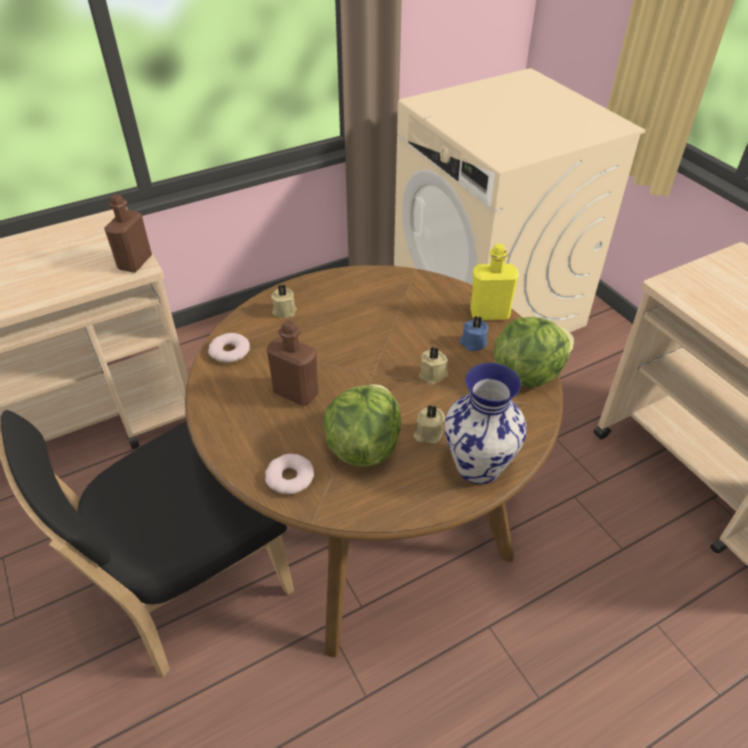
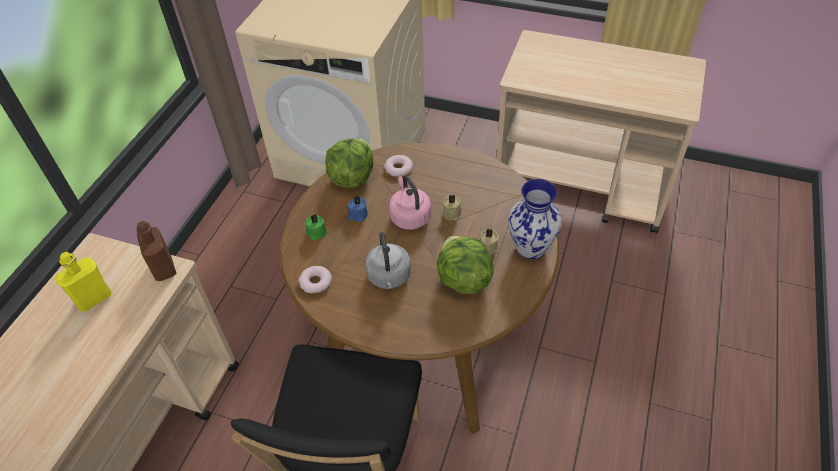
camera: 40 degrees left, 5 degrees up
(284, 310) = (316, 232): beige candle -> green candle
(290, 478) = (446, 326): donut -> donut (398, 168)
(296, 393) = (389, 277): brown bottle -> grey kettle
(386, 350) = (409, 216): none -> pink kettle
(472, 343) = (451, 180): blue candle -> blue candle (357, 215)
(489, 314) = (441, 155): yellow bottle -> yellow bottle (94, 299)
(527, 373) = (498, 179): lettuce -> lettuce (351, 177)

